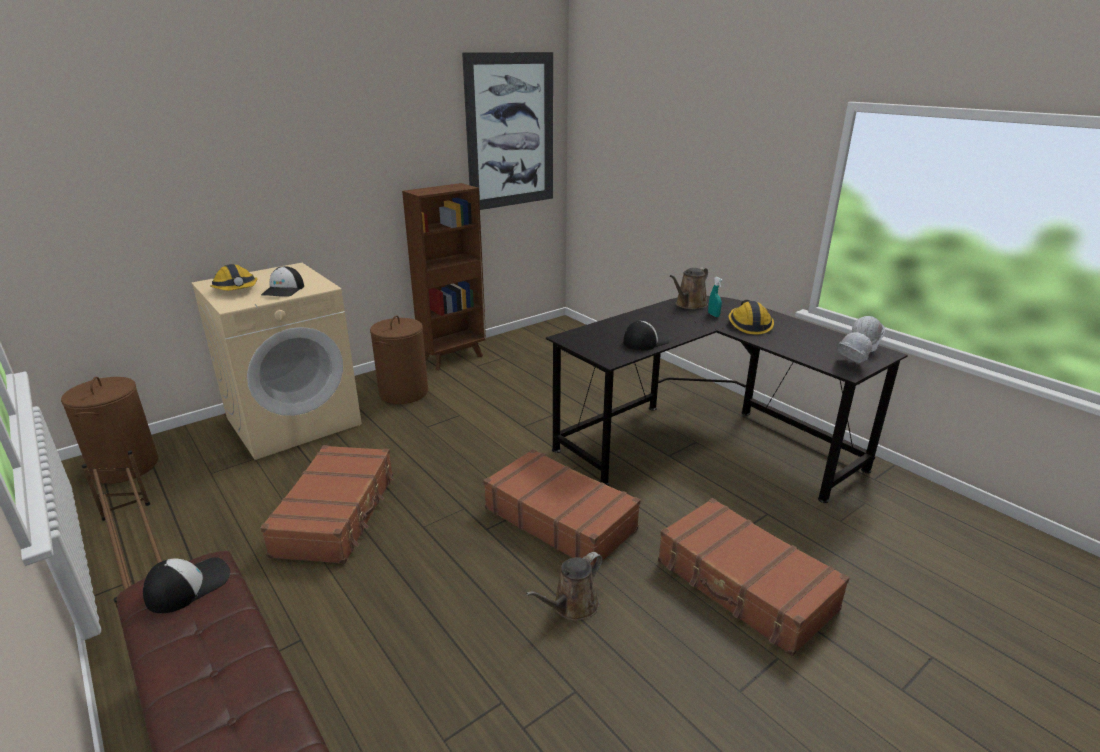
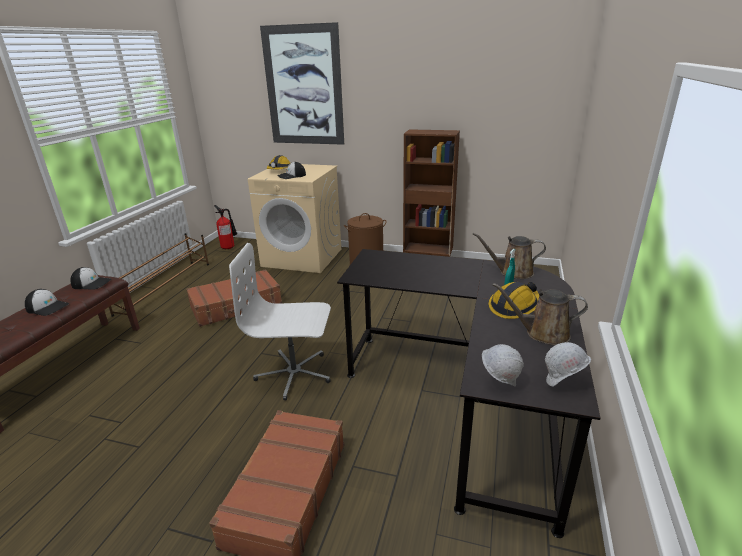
camera: 55 degrees right, 0 degrees up
(125, 466) = (229, 247): brown laundry basket -> fire extinguisher
(511, 132) = (519, 93): picture -> picture (303, 86)
(560, 518) = (294, 374): brown suitcase -> white office chair
(572, 606) = (211, 415): brown watering can -> brown watering can (542, 333)
(645, 341) = (405, 278): cap -> cap (48, 307)

